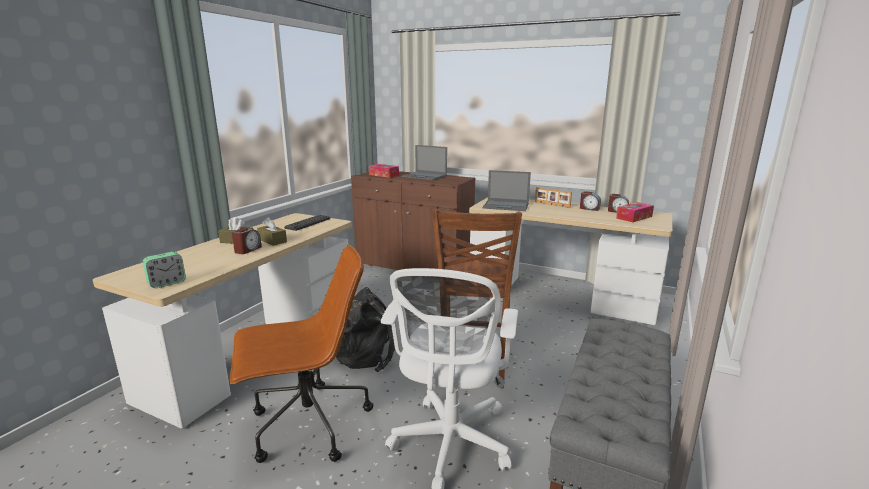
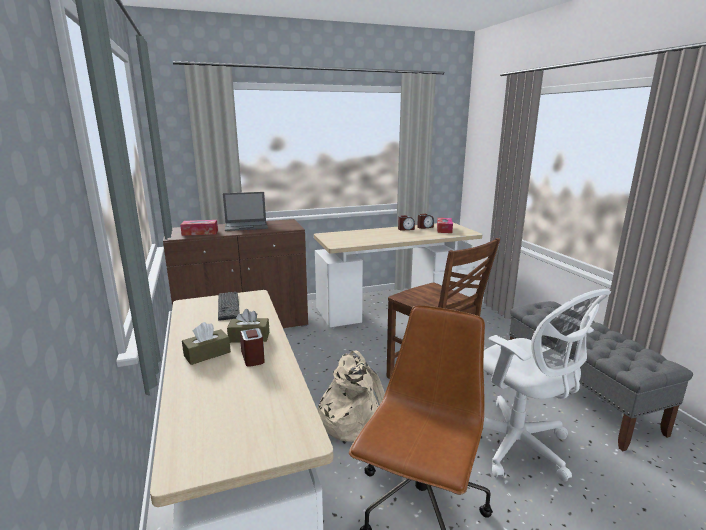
camera: 45 degrees left, 0 degrees up
(167, 283) = (283, 434): alarm clock -> none
(370, 352) = (350, 418): black backpack -> beige backpack
(506, 206) = (351, 240): laptop -> none
(551, 204) = (376, 231): picture frame -> none

